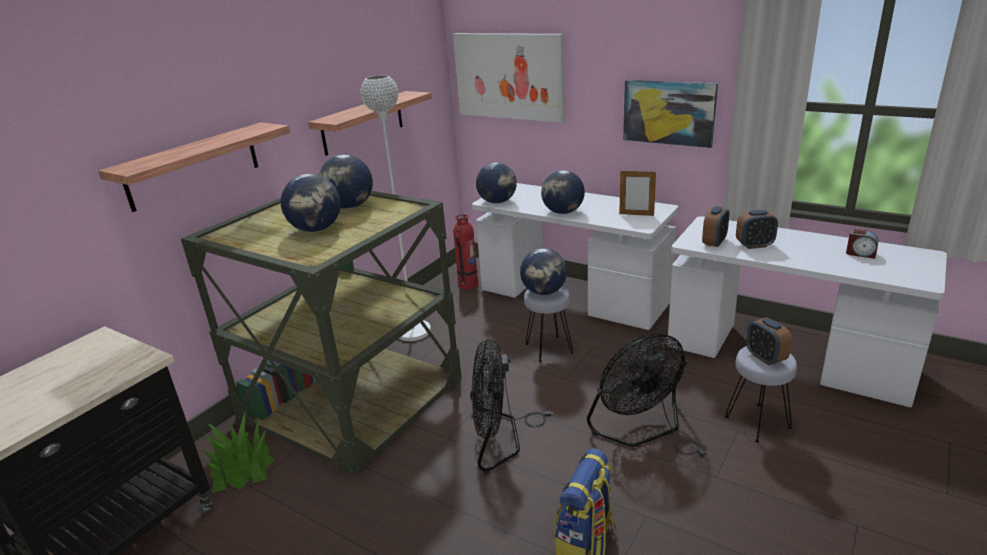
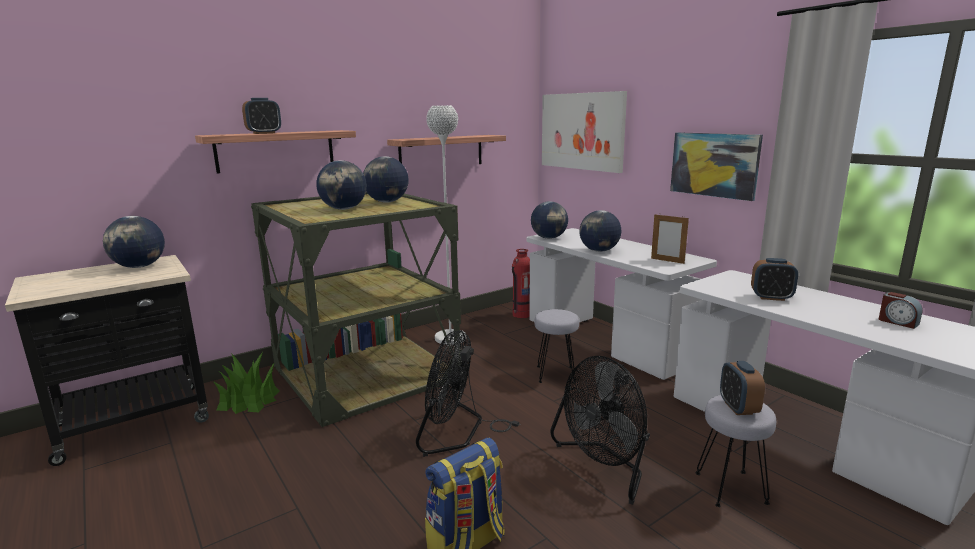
camera: 20 degrees right, 10 degrees down
(544, 292) = (554, 315): globe -> globe (139, 267)
(649, 429) = (605, 462): black fan -> black fan turned 120 degrees counterclockwise
(714, 242) = (728, 289): alarm clock -> alarm clock (264, 133)

